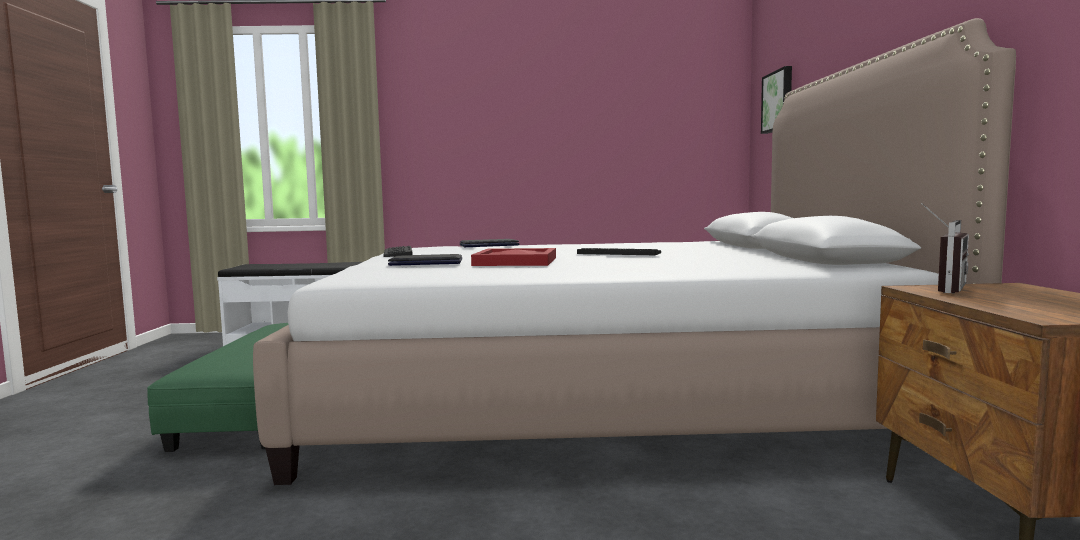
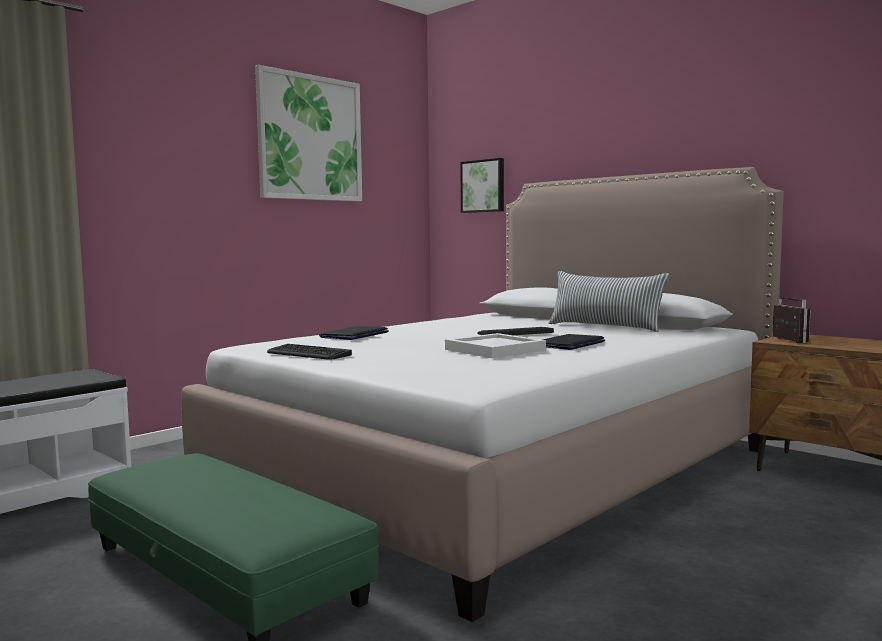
camera: 45 degrees left, 0 degrees up
(426, 262) = (430, 360): laptop -> laptop (569, 344)
(517, 261) = (495, 349): red tray -> white tray
(595, 73) = (310, 138): none -> picture
(749, 256) = (605, 327): none -> pillow

